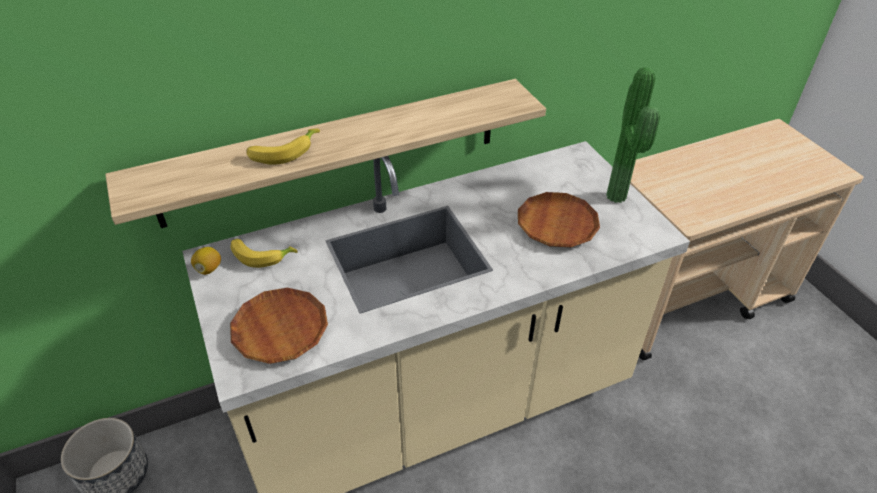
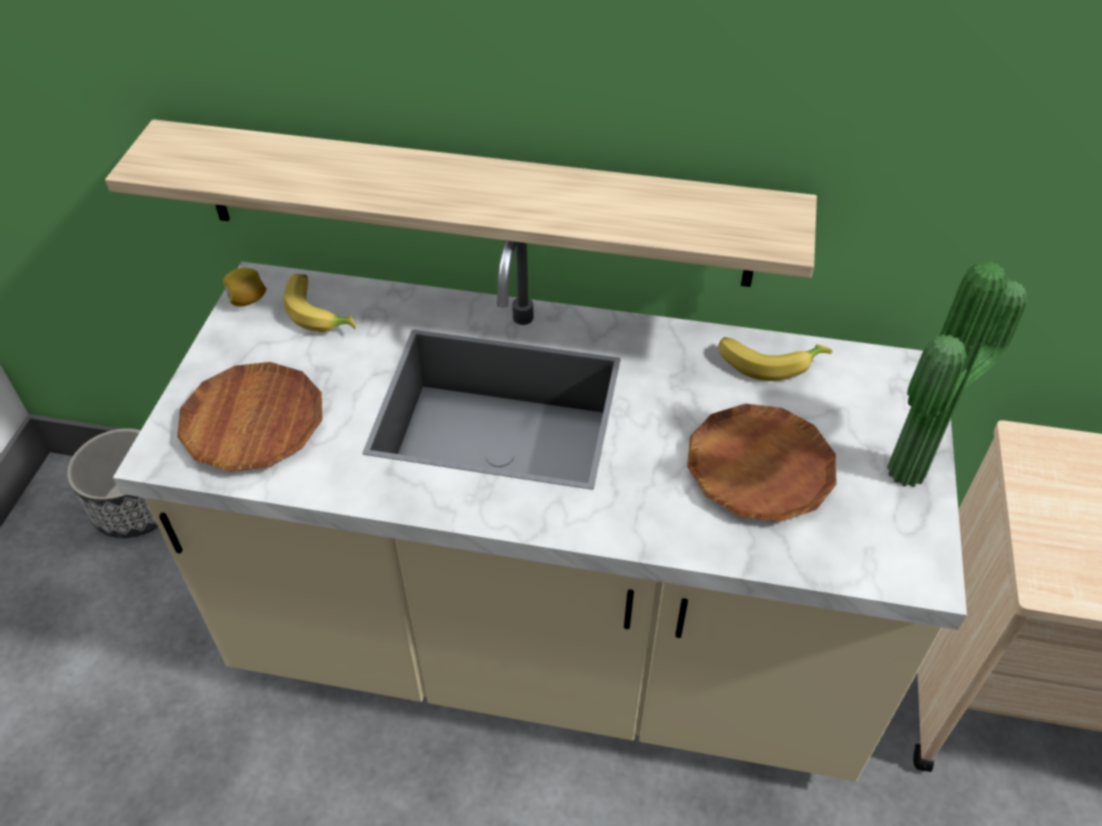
camera: 35 degrees right, 5 degrees up
(283, 152) = (368, 176): banana -> banana (768, 361)

